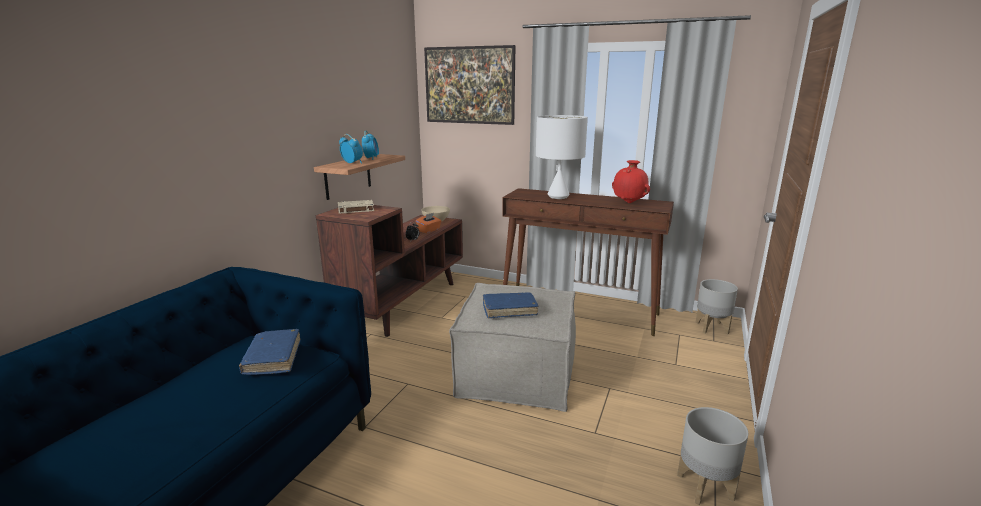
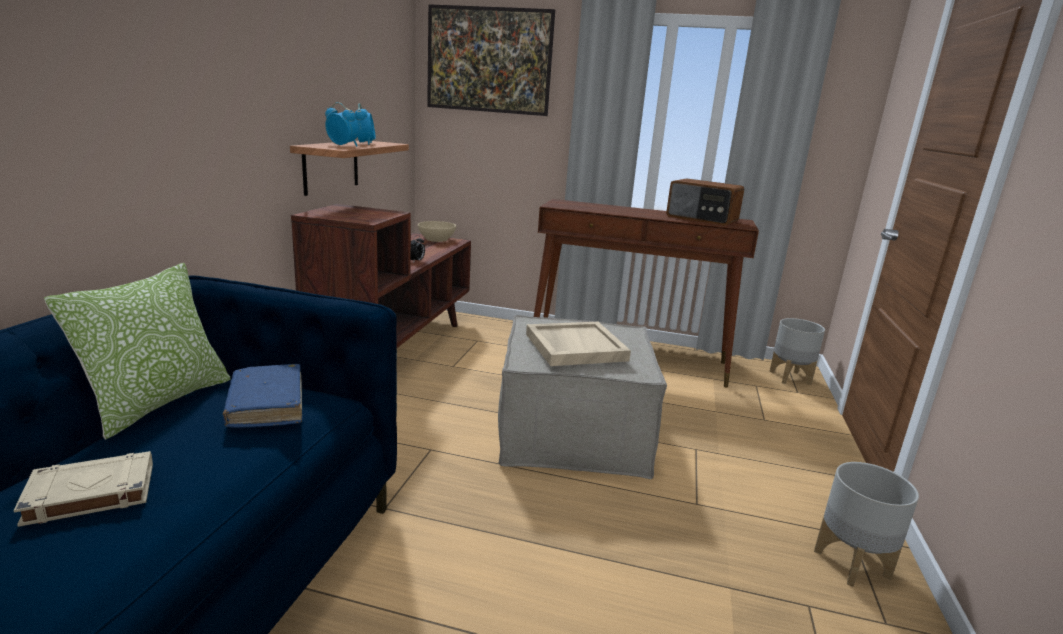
camera: 10 degrees left, 0 degrees up
(210, 354) = (159, 402): none -> pillow
(355, 209) = (346, 211): beige book -> beige book (89, 494)
(429, 230) = (433, 250): orange tissue box -> none
(509, 310) = (574, 347): blue book -> beige tray
(558, 197) = (610, 209): white table lamp -> none
(629, 202) = (702, 218): red vase -> radio

